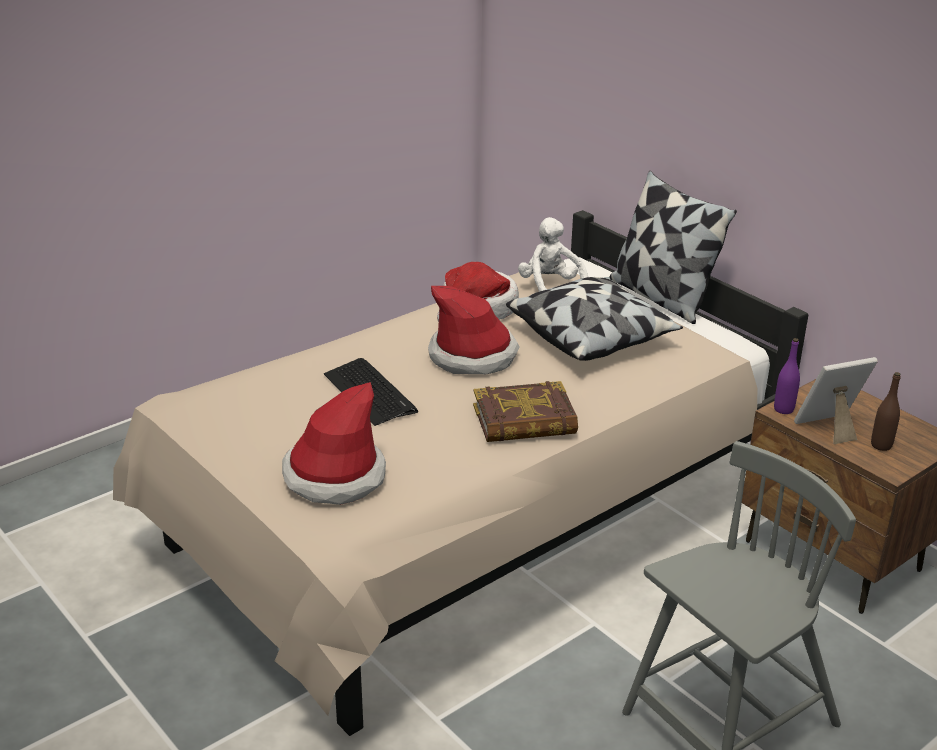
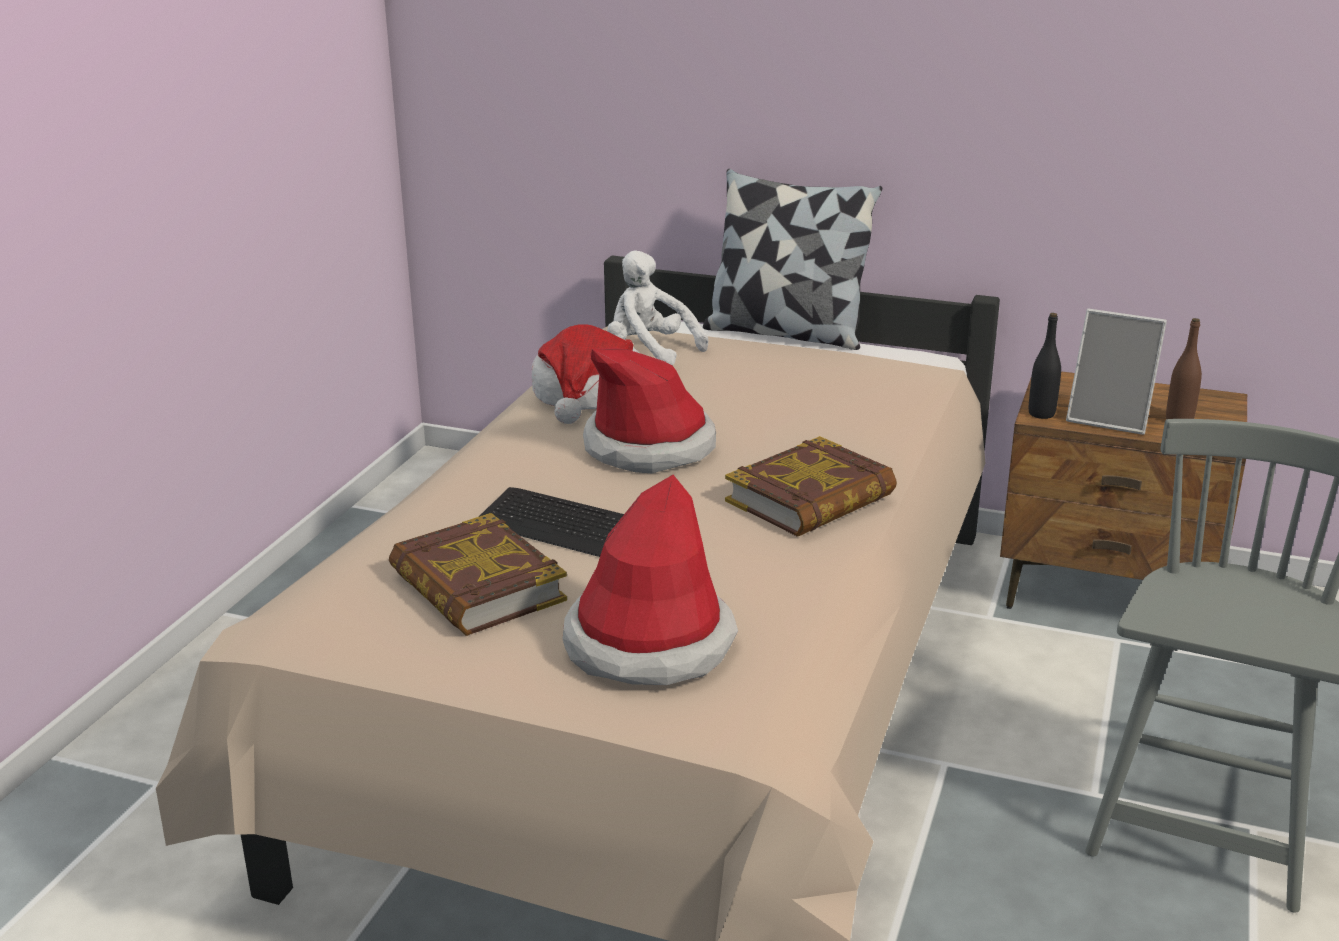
camera: 30 degrees left, 5 degrees down
(286, 413) = (476, 587): none -> book
(592, 337) = (769, 389): pillow -> none
(783, 409) = (1041, 414): purple bottle -> black bottle
(830, 428) = (1110, 419): picture frame -> picture frame turned 105 degrees counterclockwise

